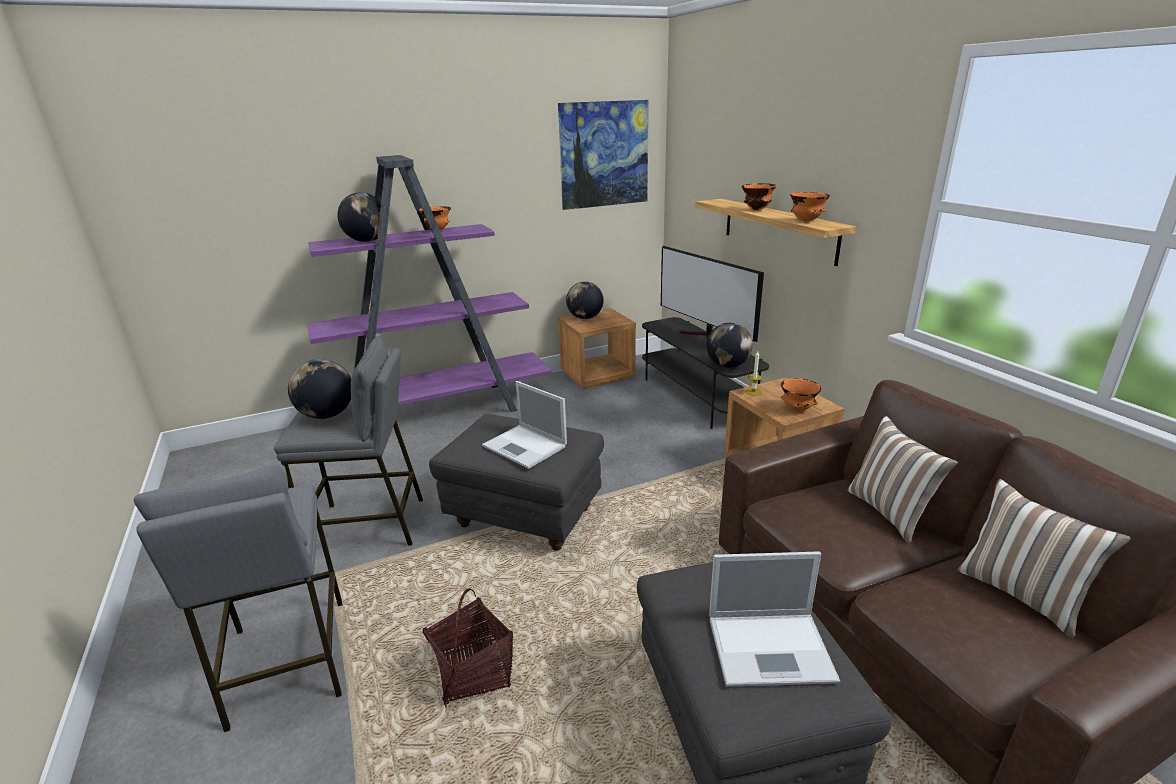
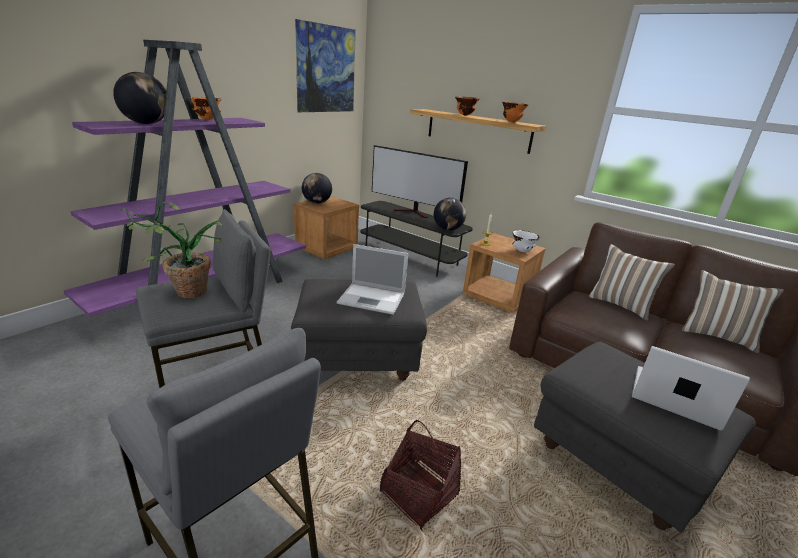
camera: 30 degrees left, 0 degrees up
(327, 415) = (182, 293): globe -> potted plant
(772, 648) = (673, 397): laptop -> laptop turned 120 degrees counterclockwise
(798, 409) = (522, 251): orange bowl -> white bowl

